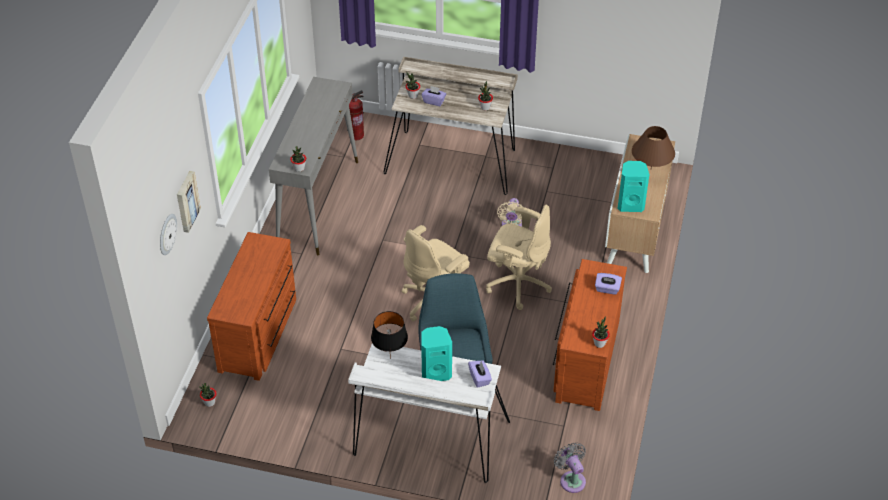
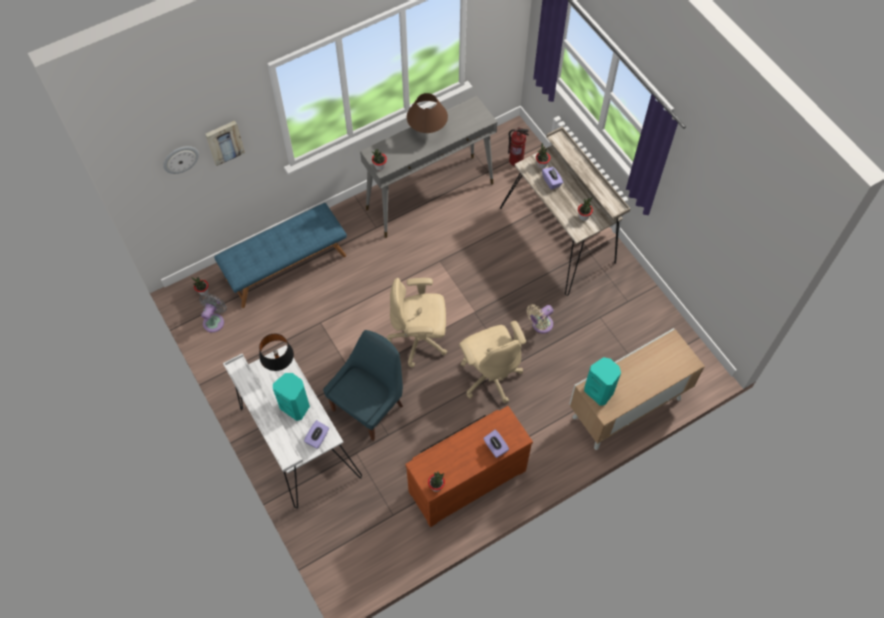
camera: 45 degrees right, 15 degrees up
(260, 333) = (286, 267): brown dresser -> blue bench
(571, 479) = (351, 560): grey fan -> grey fan (214, 321)
(650, 169) = (653, 374): brown table lamp -> brown table lamp (427, 130)

